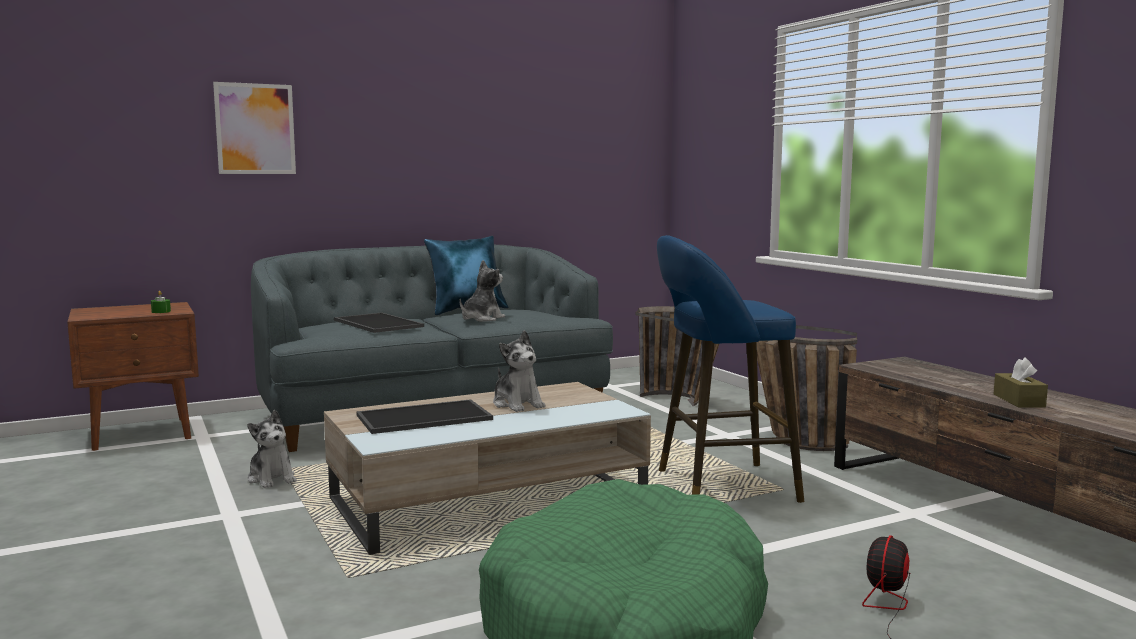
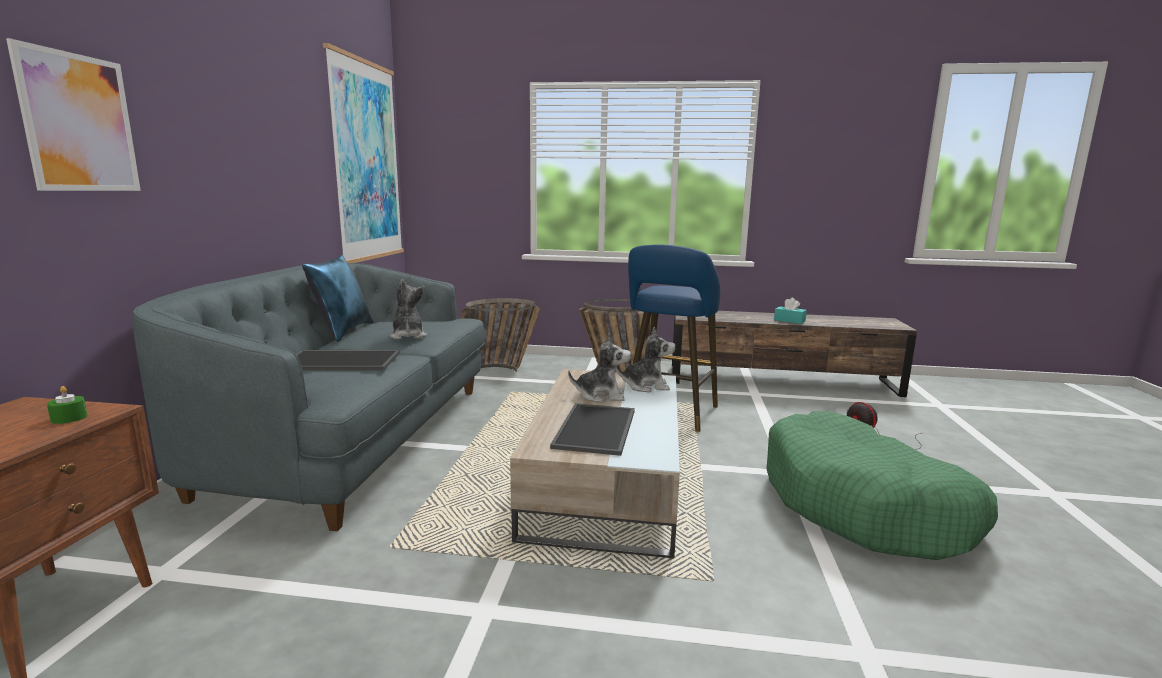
camera: 55 degrees left, 5 degrees up
(272, 478) = (407, 560): plush toy -> plush toy (646, 386)
(599, 142) = (366, 162): none -> picture
(1019, 400) = (789, 320): brown tissue box -> turquoise tissue box

